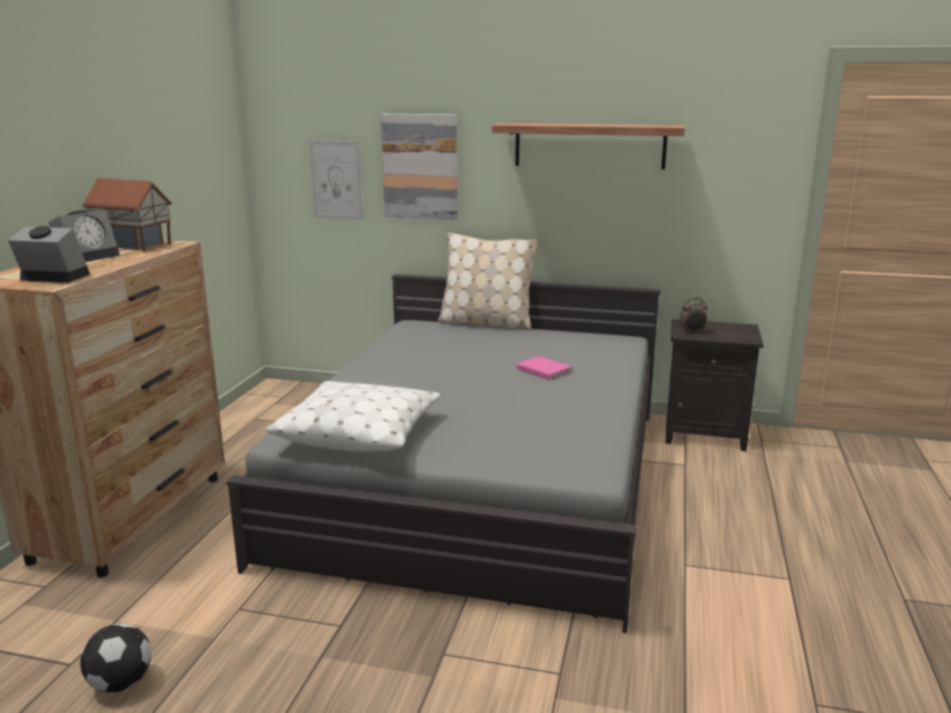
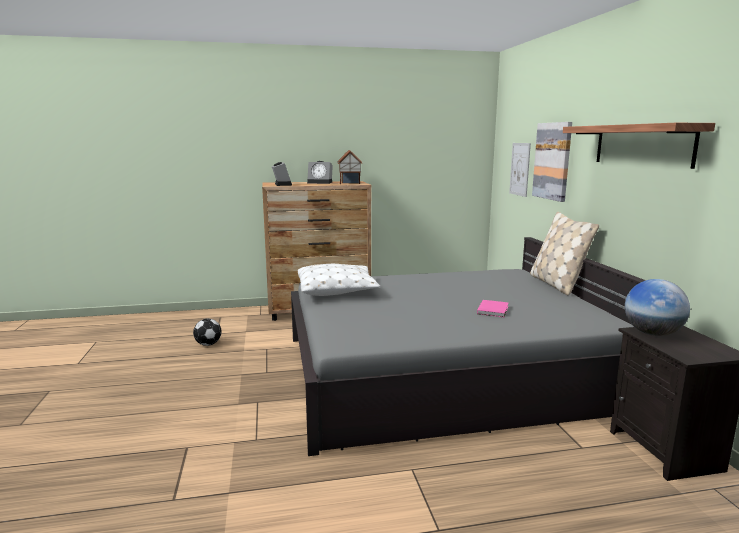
camera: 65 degrees right, 5 degrees down
(692, 333) = (652, 333): alarm clock -> globe

